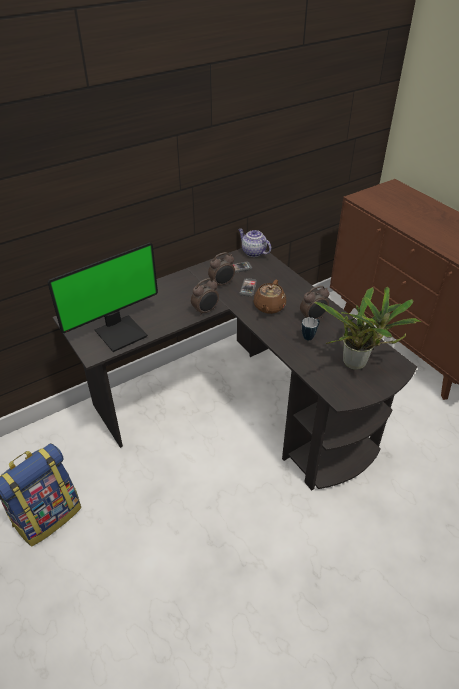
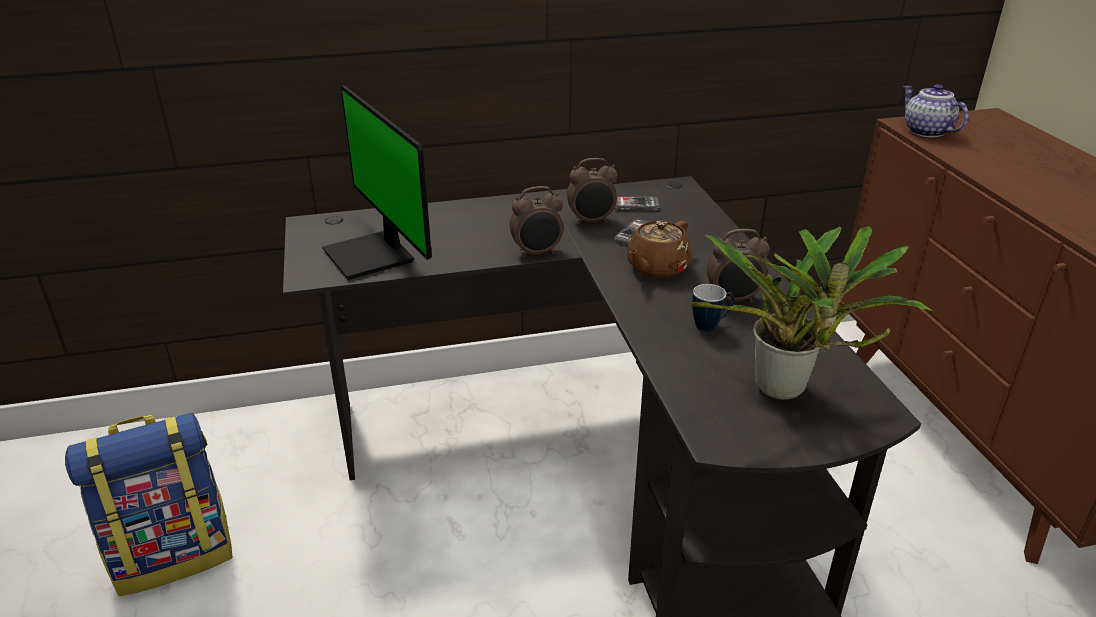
camera: 20 degrees right, 10 degrees down
(120, 332) = (373, 255): monitor -> monitor turned 75 degrees clockwise
(253, 252) = (675, 187): teapot -> teapot (925, 131)

